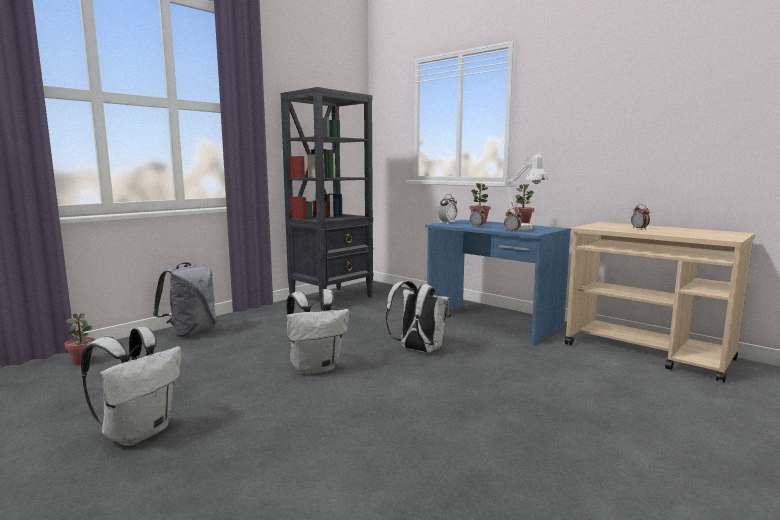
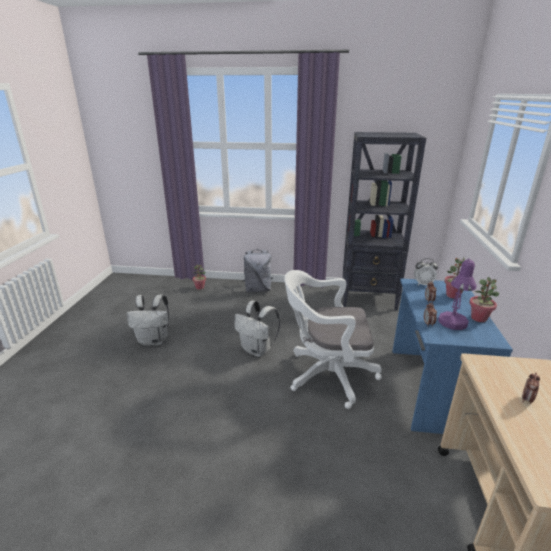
camera: 55 degrees right, 15 degrees up
(418, 350) = (326, 375): white backpack -> white office chair
(523, 229) = (452, 325): white table lamp -> purple table lamp

